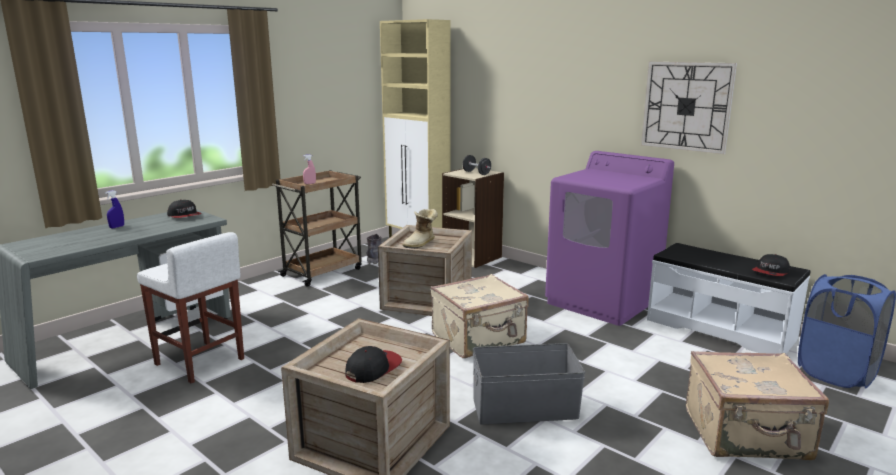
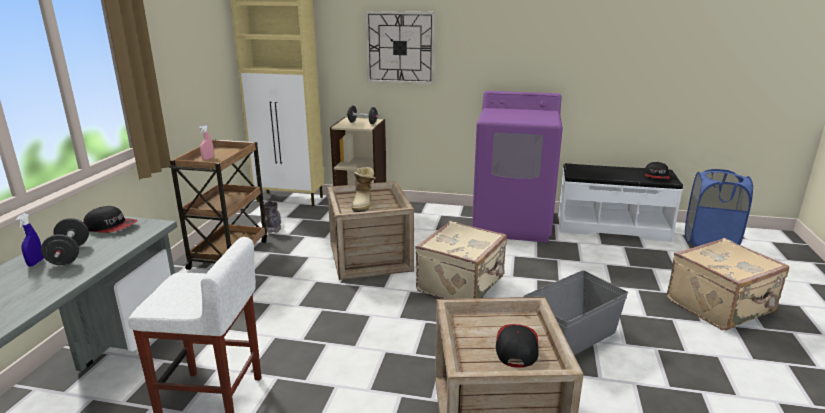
camera: 30 degrees left, 5 degrees up
(139, 226) = (69, 255): none -> black dumbbell
(686, 106) = (569, 46): wall clock -> wall clock (400, 47)

